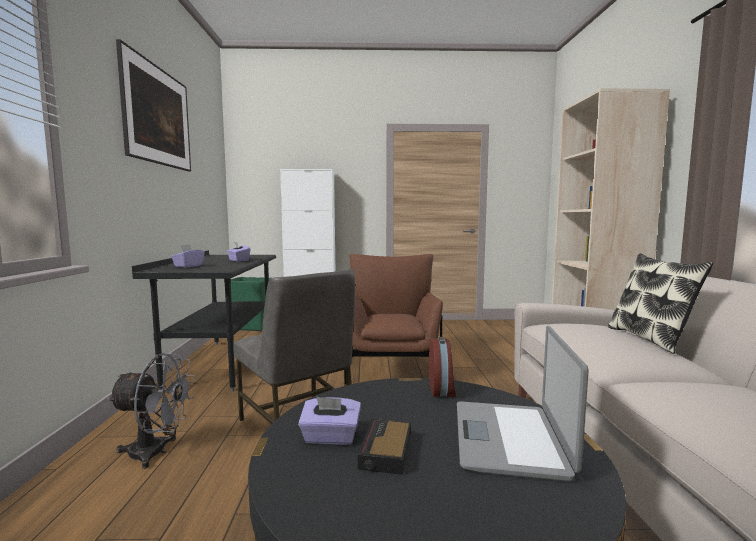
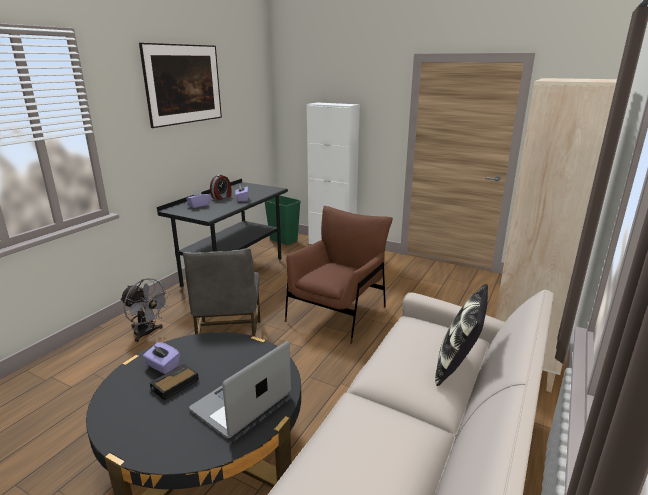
camera: 30 degrees right, 15 degrees up
(442, 389) = (263, 354): alarm clock -> alarm clock (222, 197)

